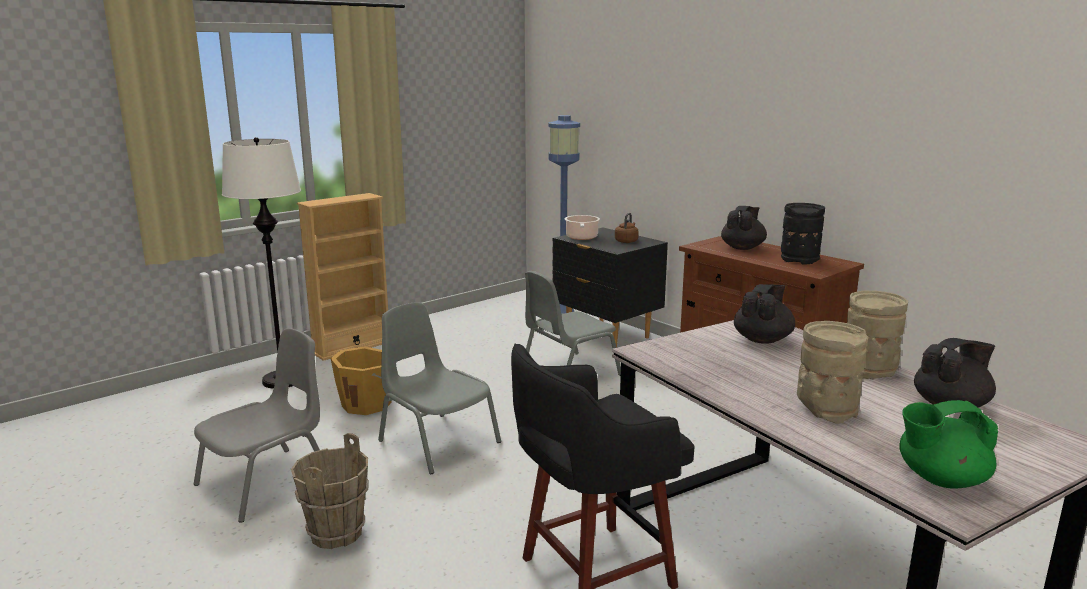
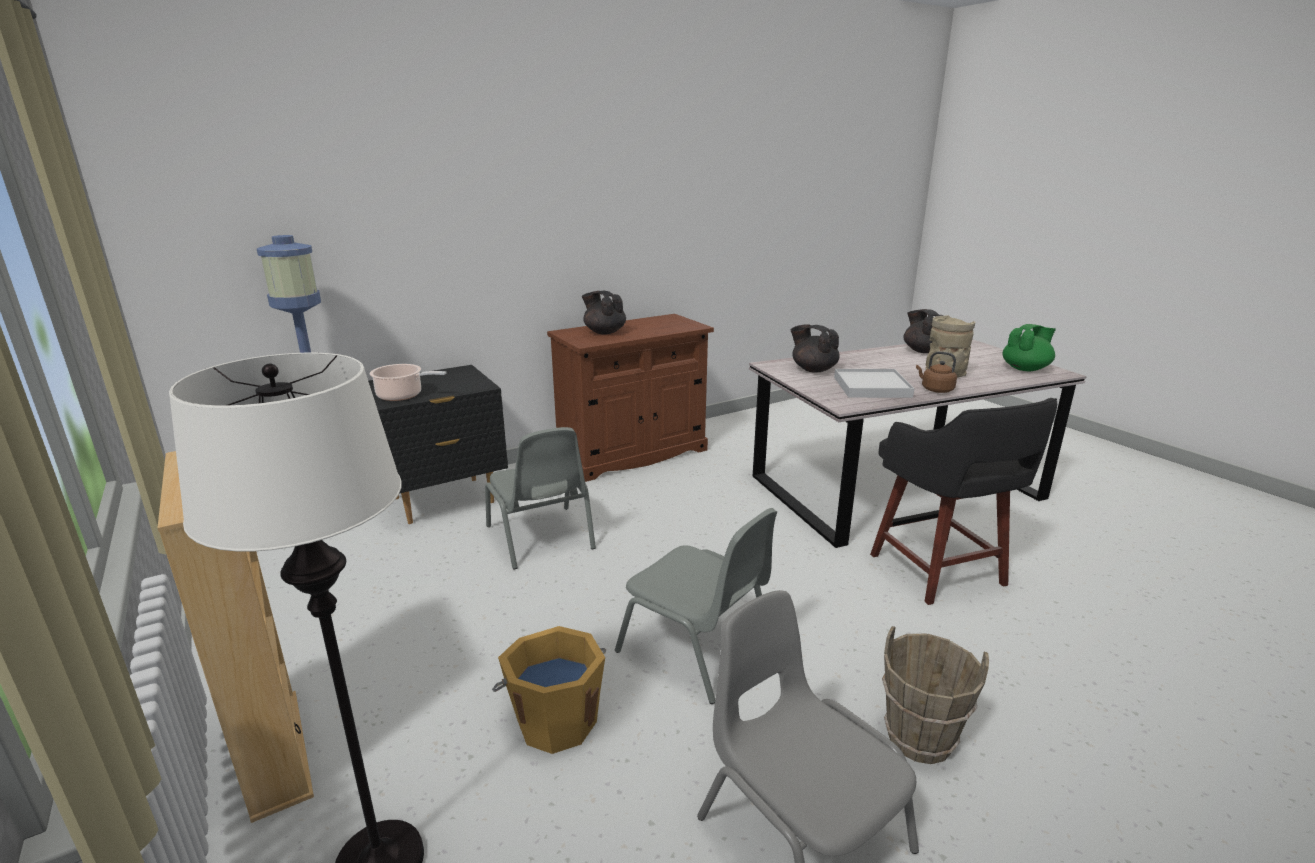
camera: 80 degrees left, 5 degrees up
(437, 441) = (697, 649): grey chair -> grey chair turned 105 degrees counterclockwise
(626, 241) = (447, 378): brown kettle -> brown kettle (935, 389)
(719, 365) = (871, 387): none -> white tray
(799, 259) = (654, 324): black vase -> none
(869, 369) = (869, 355): beige vase -> none
(940, 479) = (1026, 369): green teapot -> green teapot turned 120 degrees counterclockwise

